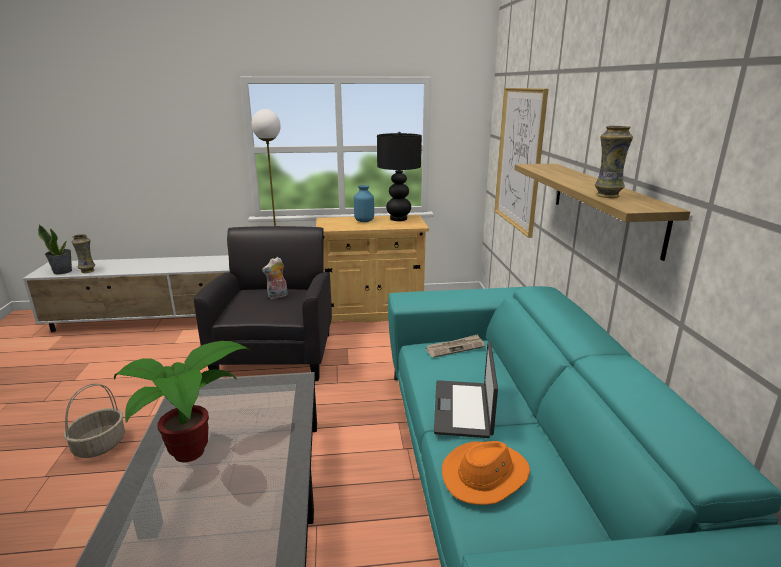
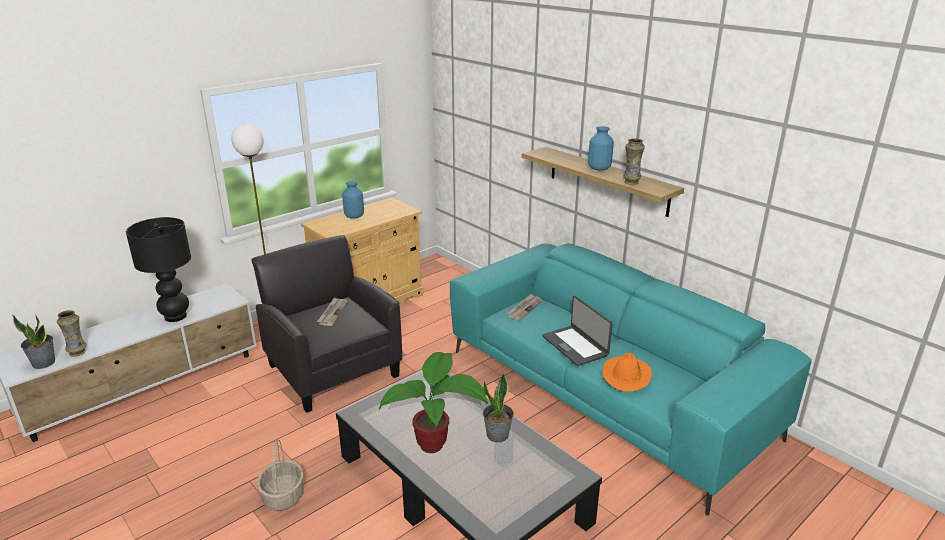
camera: 35 degrees left, 5 degrees up
(262, 476) = (498, 435): none -> potted plant
(277, 296) = (332, 313): plush toy -> newspaper
(399, 219) = (381, 206): black table lamp -> black table lamp (176, 316)
(519, 159) = (490, 137): picture -> none
(585, 181) = (598, 168): none -> blue vase

